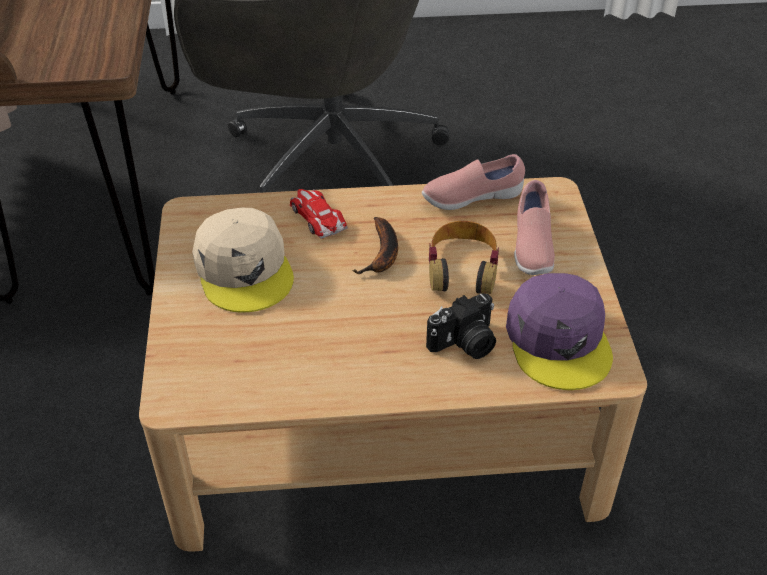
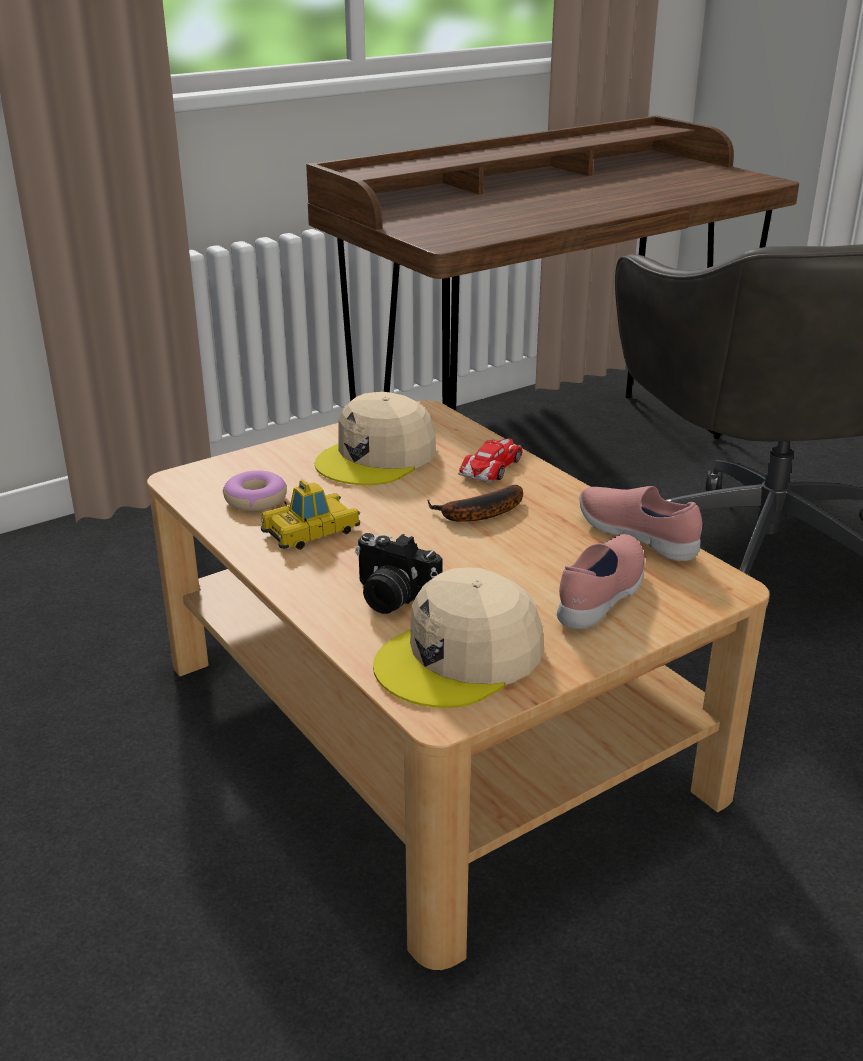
camera: 60 degrees right, 15 degrees down
(254, 366) = (256, 500): none -> donut
(335, 351) = (311, 531): none -> toy car
(462, 267) = (512, 564): headphones -> none
(531, 246) = (602, 597): pink shoe -> pink shoe turned 150 degrees clockwise
(559, 339) = (460, 657): purple cap -> beige cap

